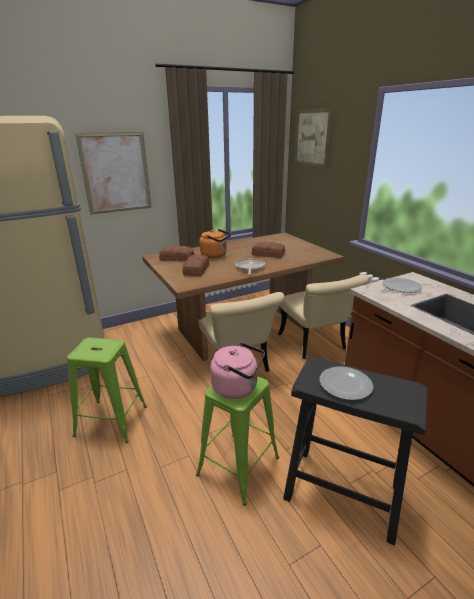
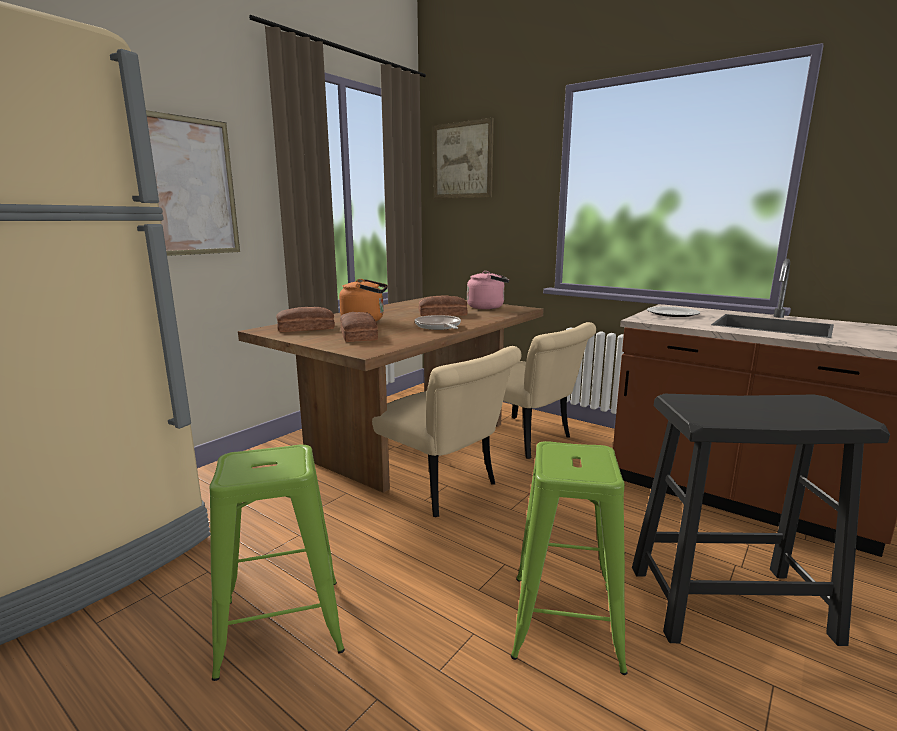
camera: 25 degrees left, 10 degrees down
(237, 388) = (580, 462): pink kettle -> pink kettle (488, 307)
(346, 385) = (747, 410): plate -> none

